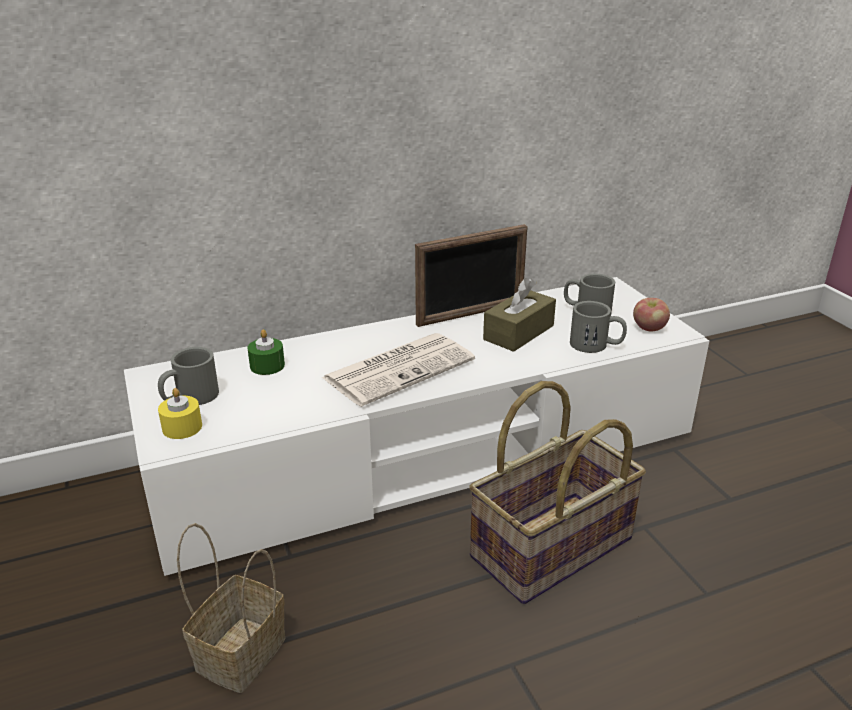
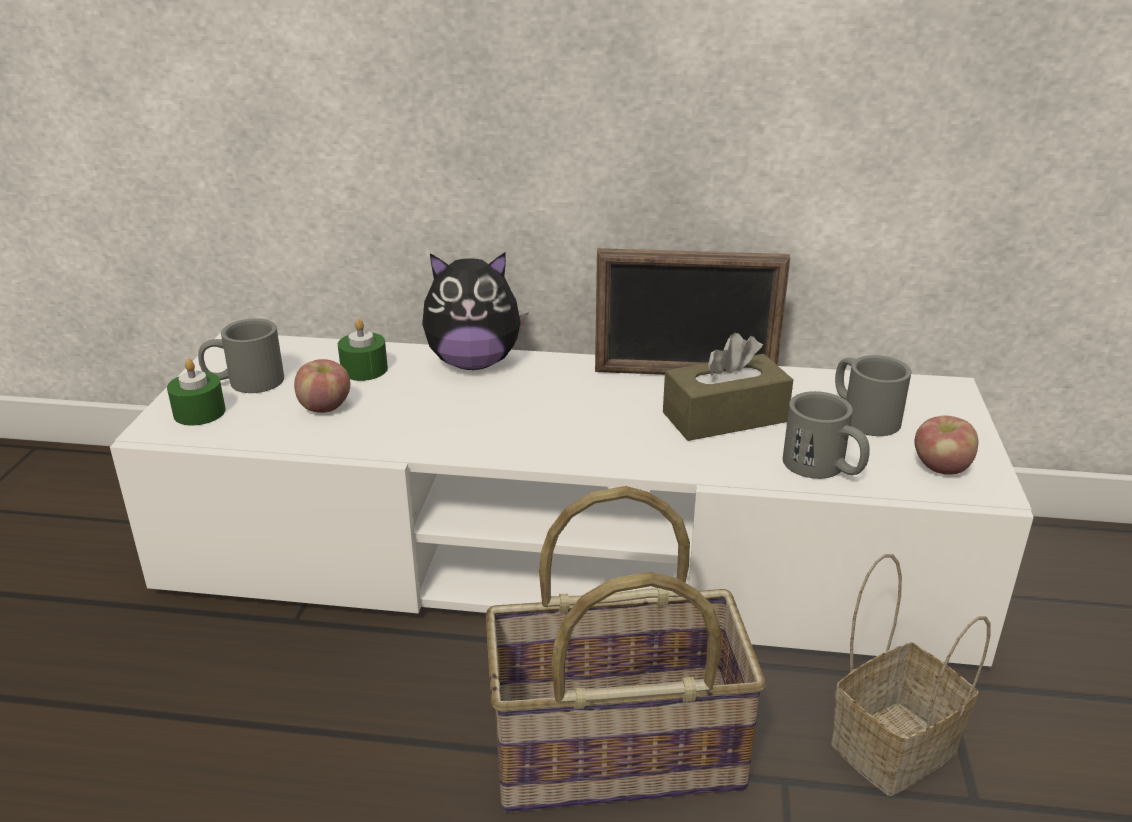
camera: 30 degrees right, 0 degrees up
(182, 427) = (199, 412): yellow candle -> green candle
(241, 651) = (144, 710): basket -> basket (894, 744)
(270, 397) = (325, 407): none -> apple
(336, 341) = (474, 363): none -> plush toy
(400, 368) = (511, 418): newspaper -> none

